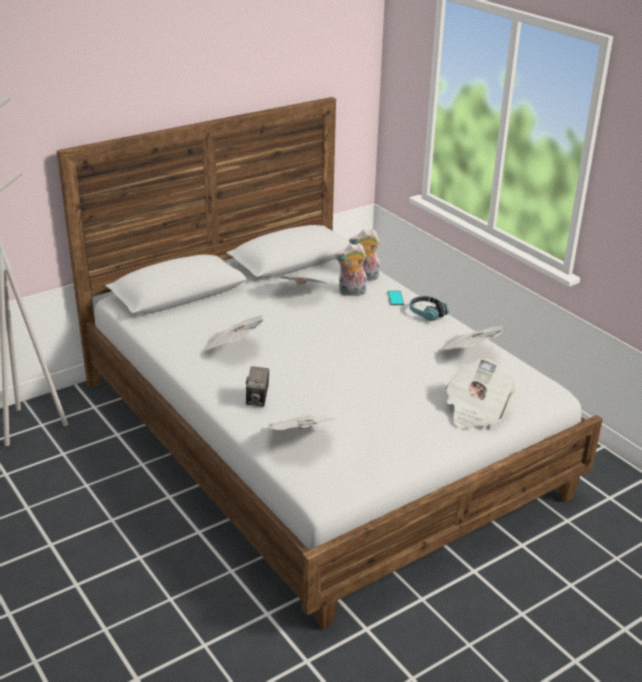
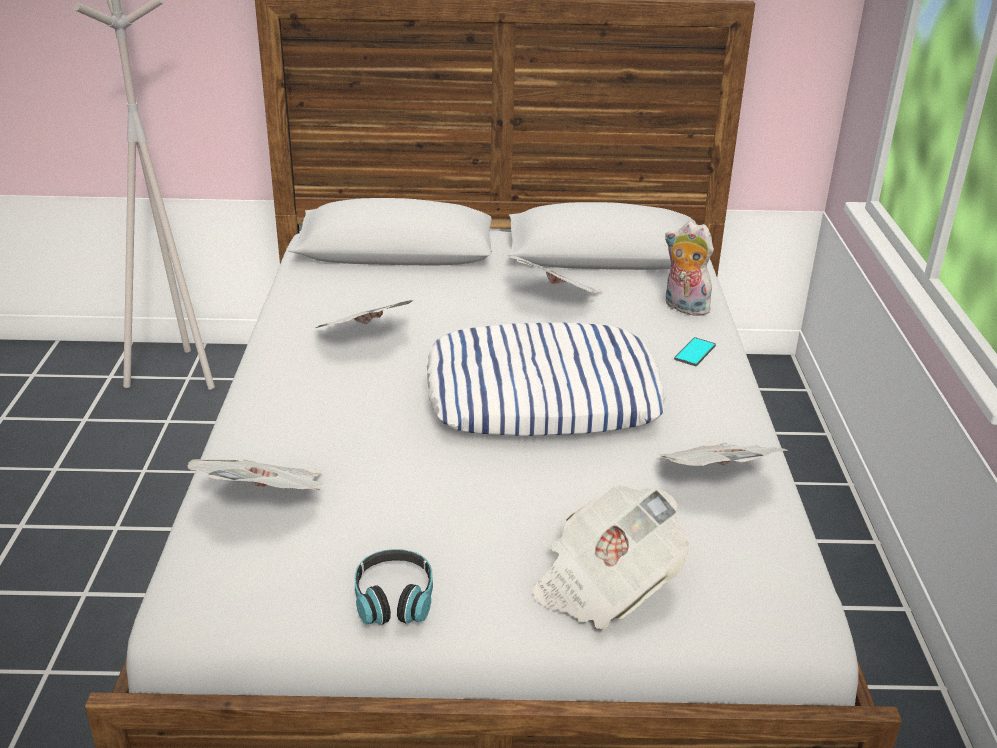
camera: 35 degrees right, 0 degrees up
(257, 399) = (294, 421): camera -> none
(351, 293) = (634, 322): plush toy -> none
(355, 343) = (543, 395): none -> pillow
(427, 313) = (719, 392): headphones -> headphones (394, 599)

